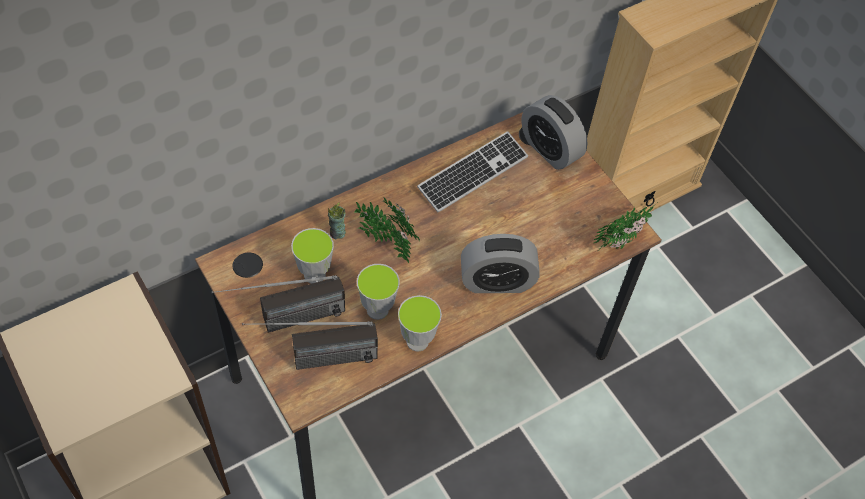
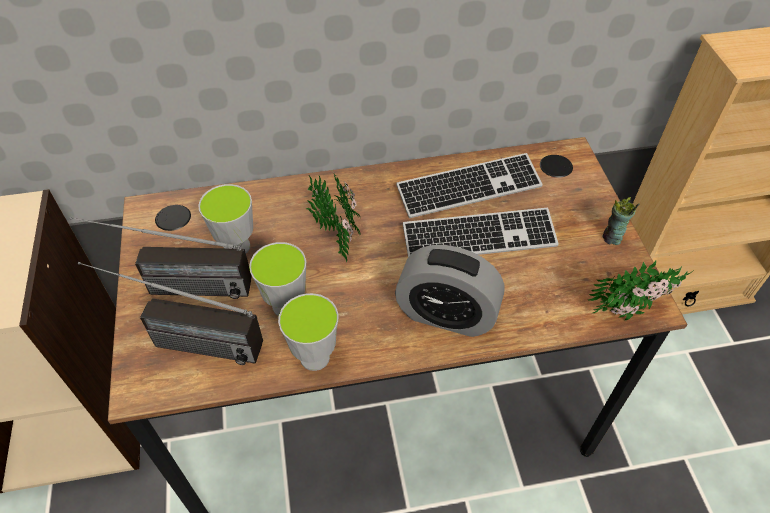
camera: 25 degrees right, 5 degrees down
(337, 233) = (285, 211): cup -> cup (612, 238)
(496, 214) = (479, 237): none -> keyboard
(550, 149) = (572, 185): alarm clock -> none

